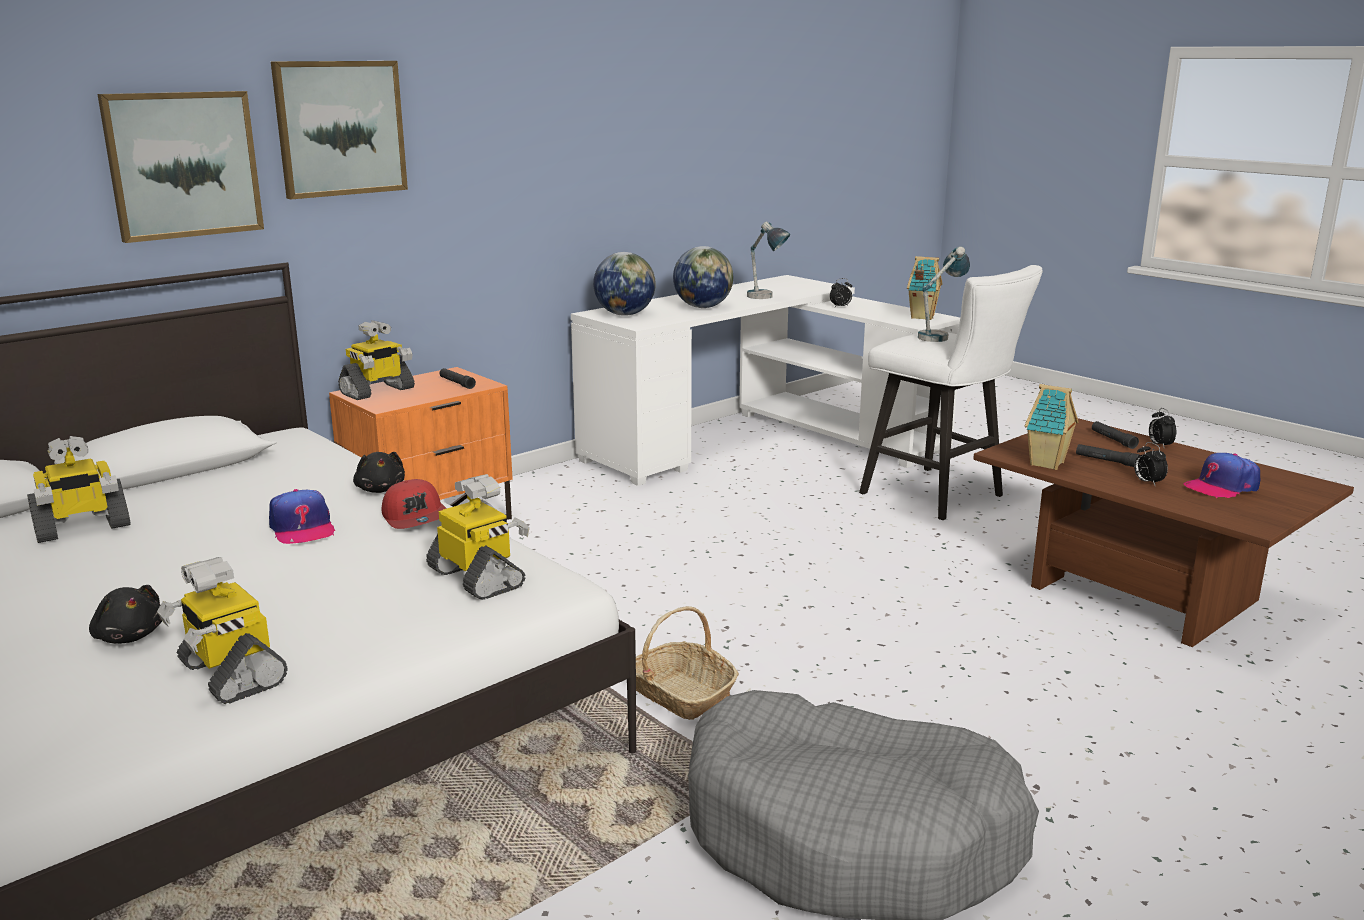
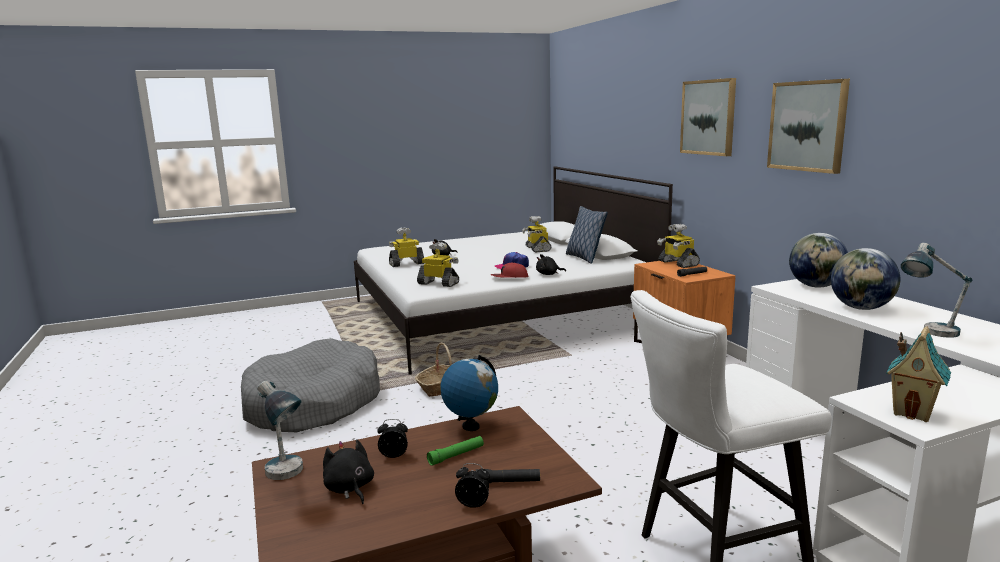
camera: 110 degrees right, 5 degrees down
(183, 165) = (655, 130): picture -> picture (807, 126)
(224, 474) = (584, 258): none -> pillow
(478, 578) = (439, 283): toy robot -> toy robot turned 135 degrees counterclockwise
(840, 307) = (959, 378): alarm clock -> none
(939, 336) = (745, 382): table lamp -> table lamp (287, 477)
(1047, 464) = (471, 426): toy house -> globe
(1106, 461) = (456, 455): black flashlight -> green flashlight
(1221, 487) = (349, 488): cap -> black plush toy

